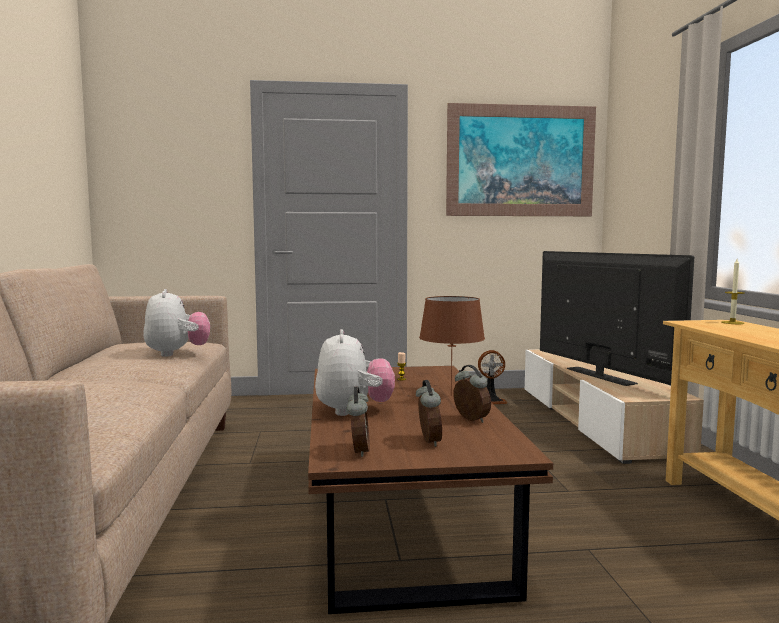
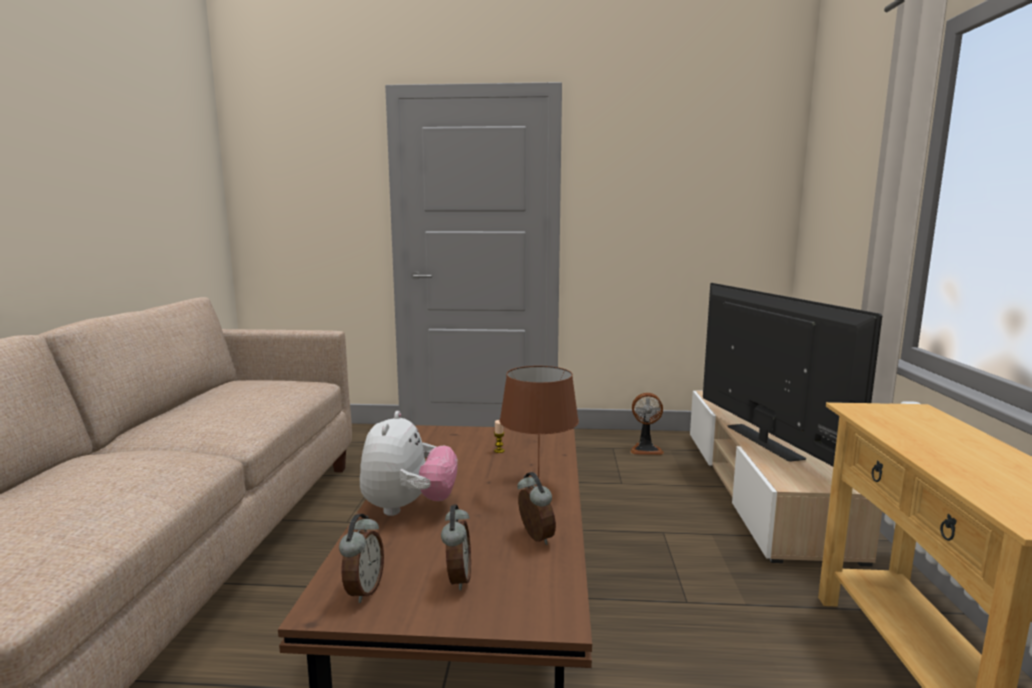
camera: 10 degrees right, 5 degrees up
(177, 353) = (264, 406): plush toy -> none
(520, 161) = (696, 170): picture -> none
(732, 323) = (921, 414): candle -> none

